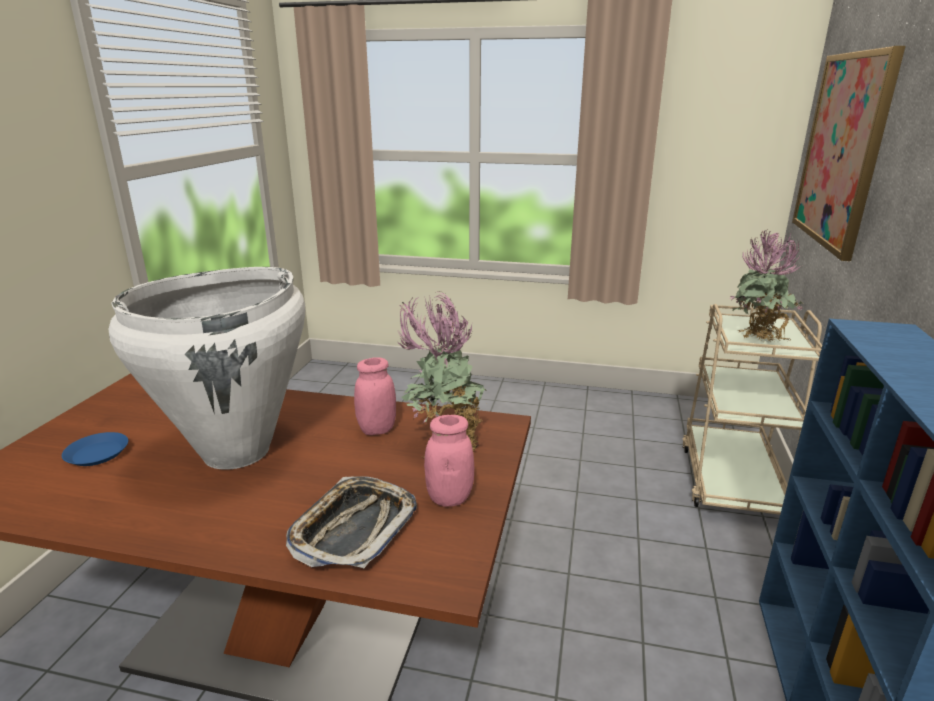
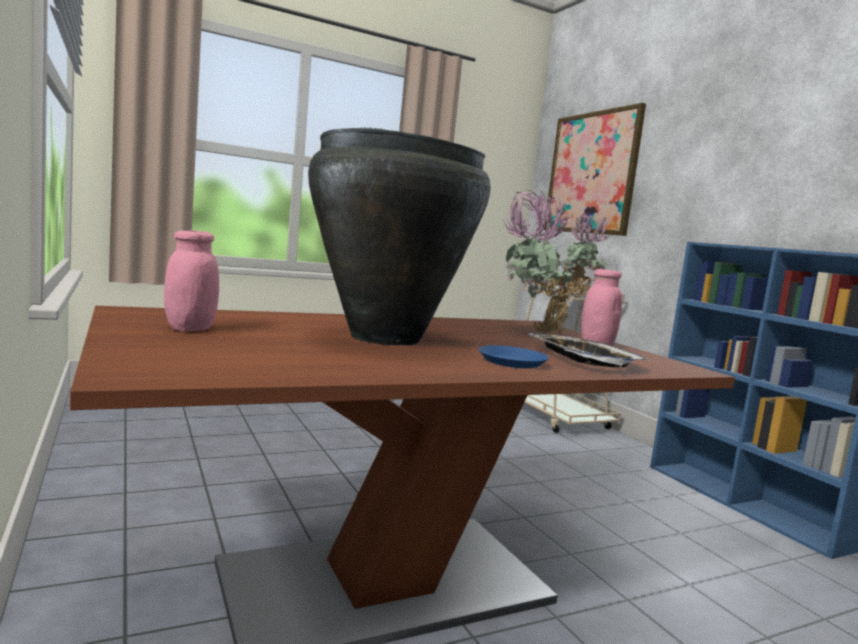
camera: 40 degrees left, 15 degrees down
(97, 454) = (240, 344): blue plate -> blue plate (512, 362)
(236, 452) = (385, 338): white vase -> black vase
(377, 429) = (463, 327): pink jar -> pink jar (190, 329)

